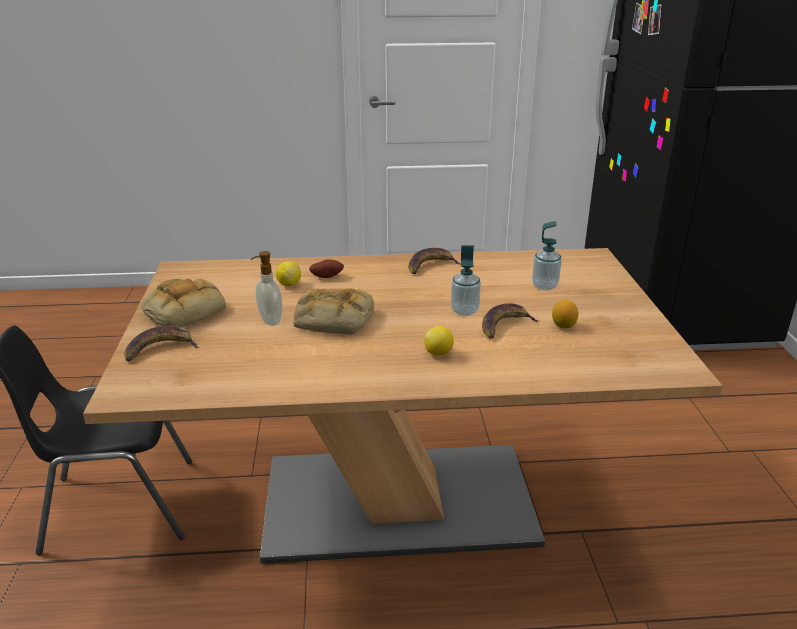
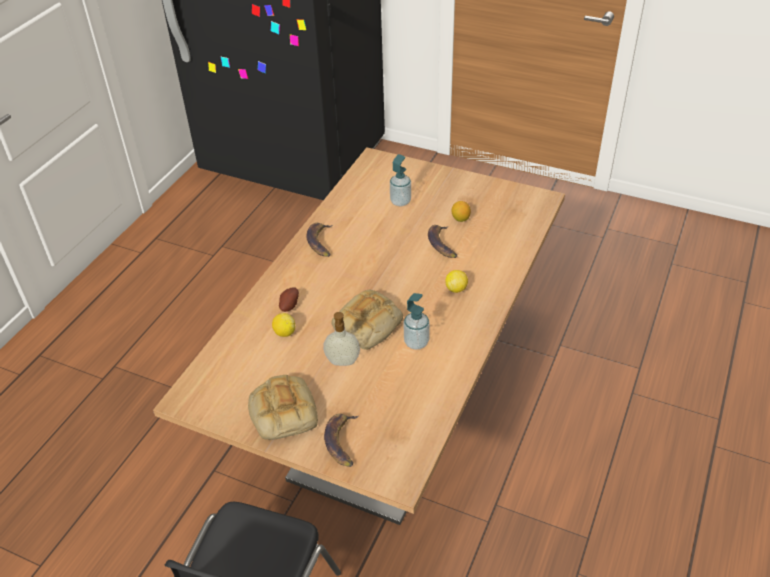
camera: 60 degrees left, 15 degrees up
(464, 311) = (407, 254): soap dispenser -> soap dispenser (416, 342)

